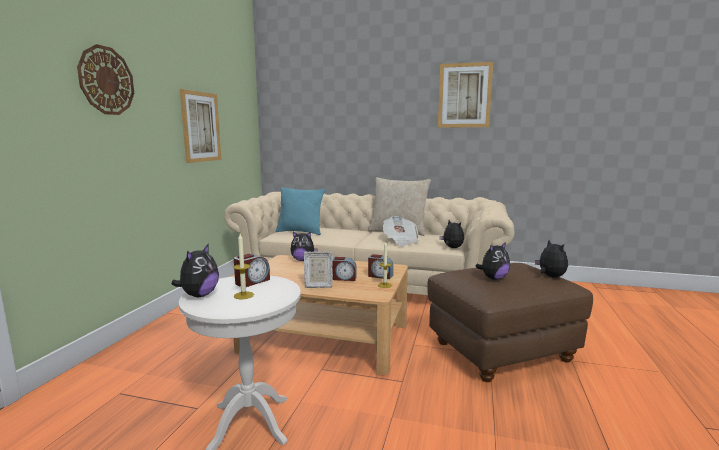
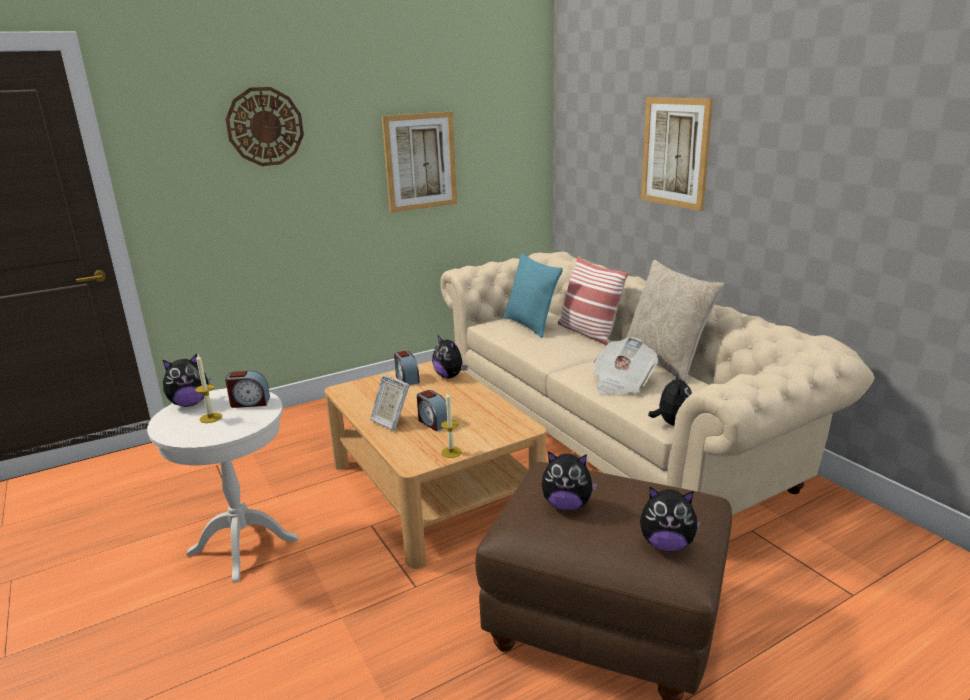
camera: 45 degrees right, 10 degrees up
(338, 229) = (588, 332): none -> pillow
(380, 276) = (476, 435): alarm clock -> alarm clock (406, 379)
(464, 95) = (844, 115): picture -> picture (675, 152)
(550, 277) = (666, 544): plush toy -> plush toy turned 75 degrees clockwise

